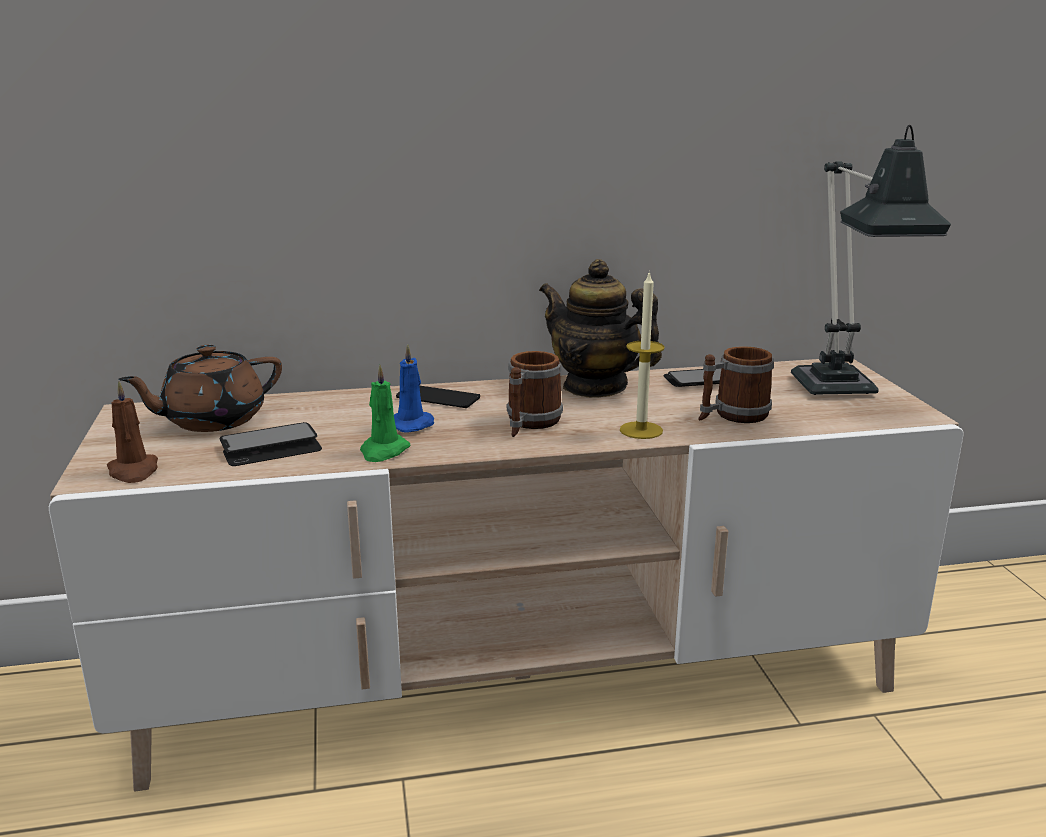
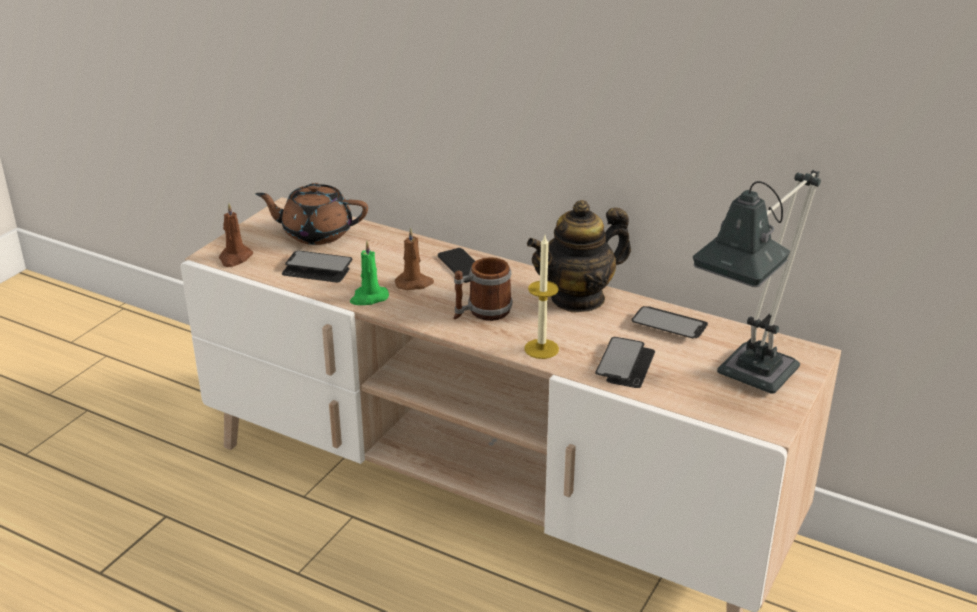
camera: 40 degrees right, 10 degrees up
(413, 424) = (414, 283): blue candle -> brown candle
(595, 387) = (578, 298): teapot -> teapot turned 105 degrees counterclockwise
(732, 416) = (625, 364): mug -> phone

